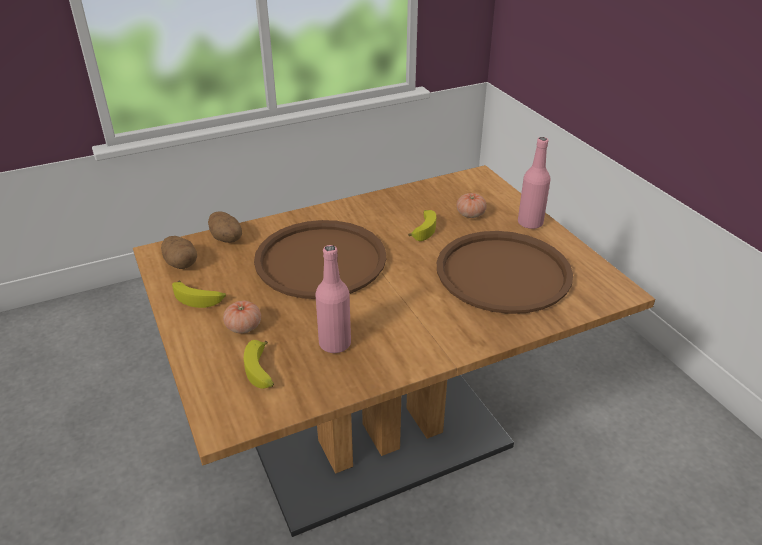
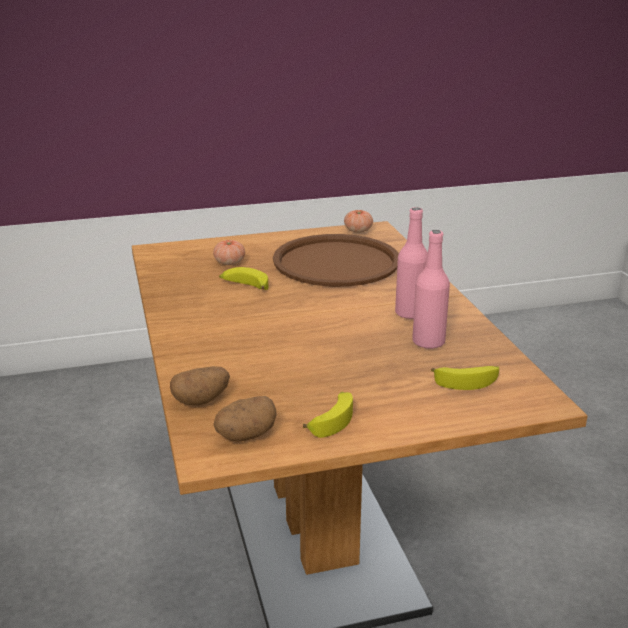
camera: 80 degrees left, 10 degrees down
(243, 327) = (394, 390): tomato -> tomato (358, 231)
(321, 260) = (280, 341): brown tray -> none
(530, 223) = (260, 242): pink bottle -> pink bottle (410, 313)

